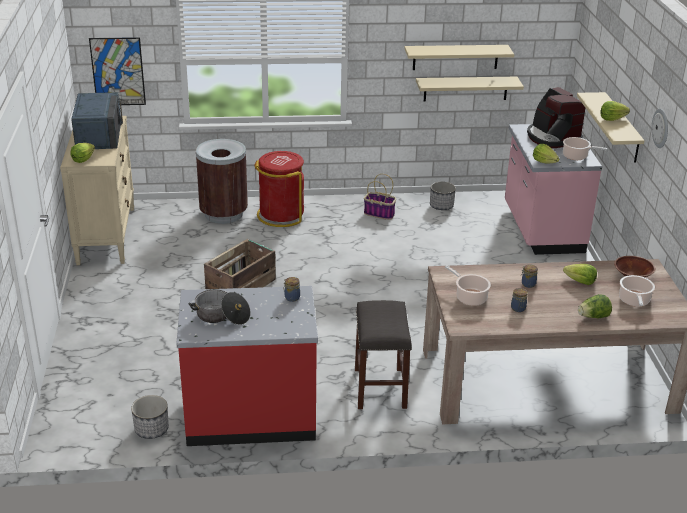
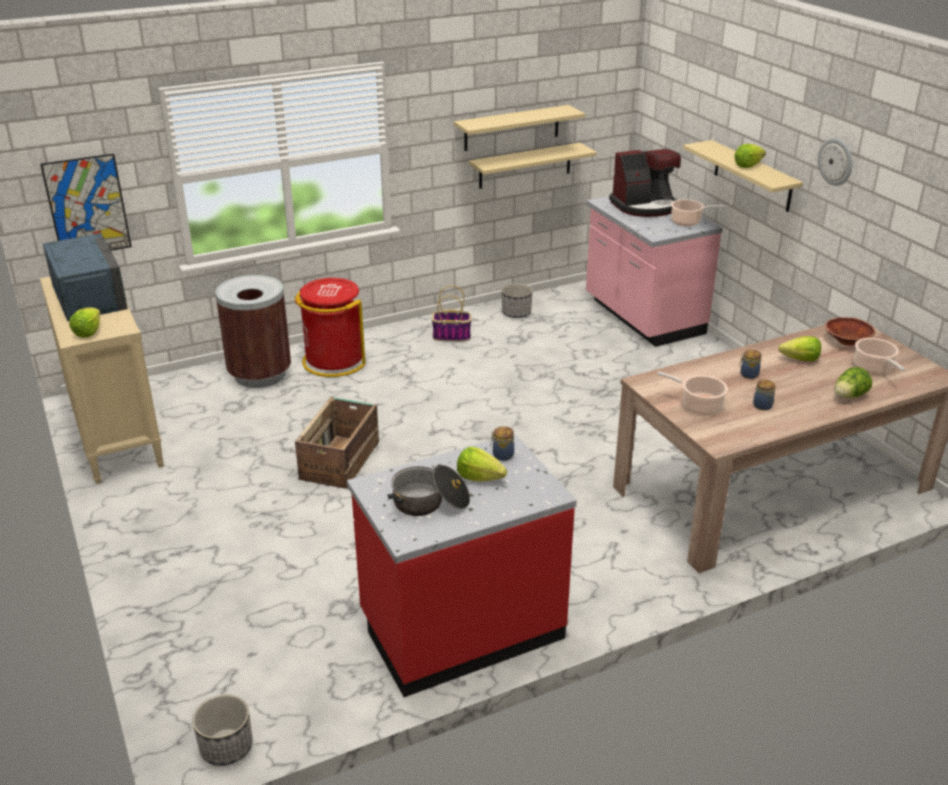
camera: 20 degrees left, 0 degrees up
(151, 429) = (340, 687): planter -> planter (226, 747)
(379, 387) = (595, 547): grey stool -> none
(544, 162) = (659, 233): lettuce -> lettuce (479, 477)
(552, 137) = (645, 206): coffee machine -> coffee machine turned 60 degrees counterclockwise

